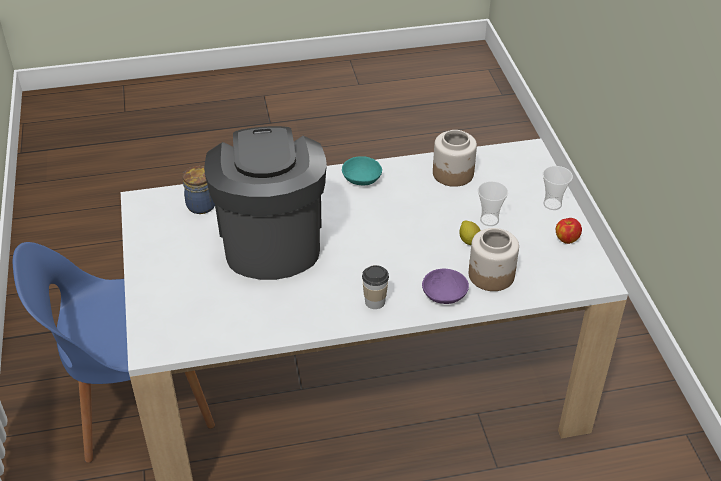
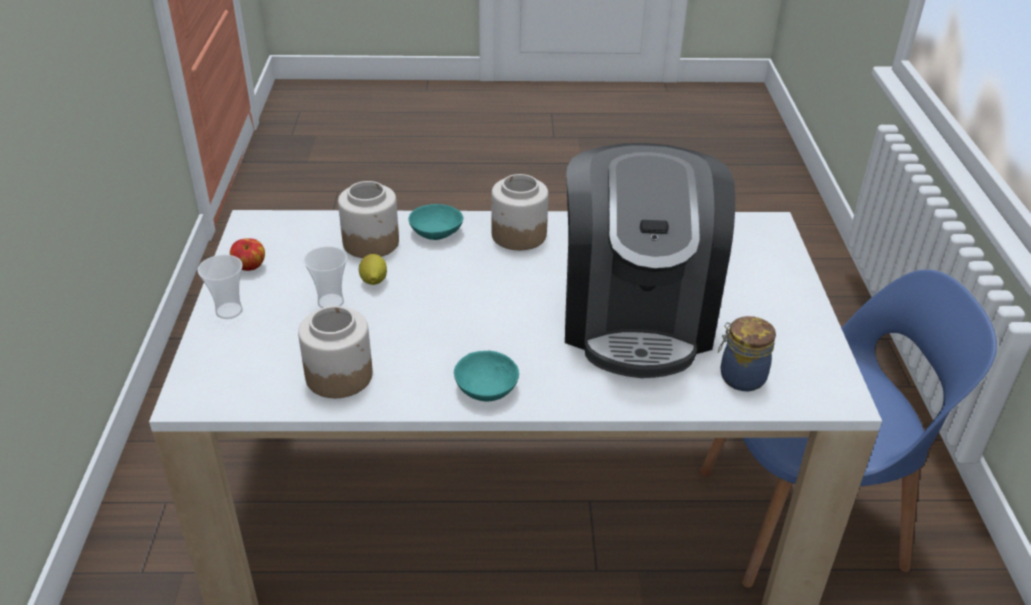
camera: 170 degrees left, 5 degrees down
(375, 302) = (518, 235): cup -> jar
(444, 295) = (437, 231): purple bowl -> turquoise bowl

